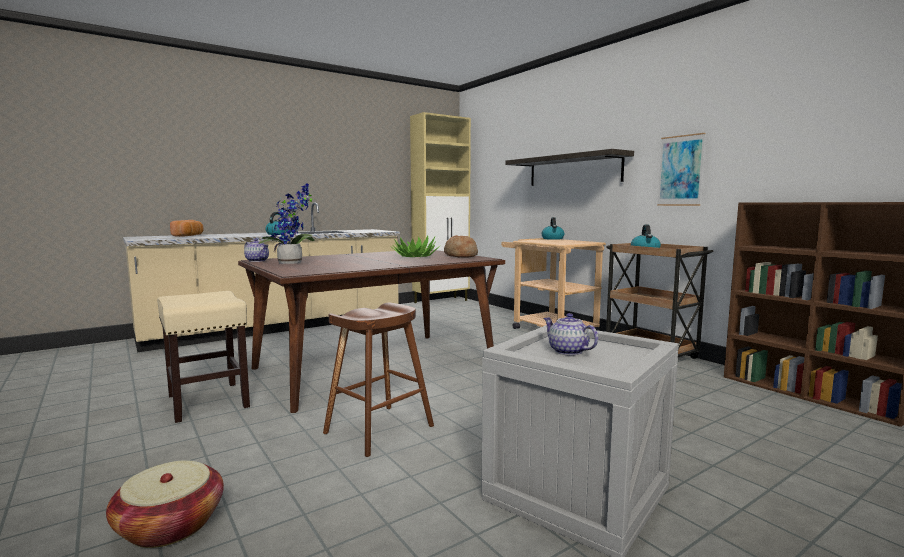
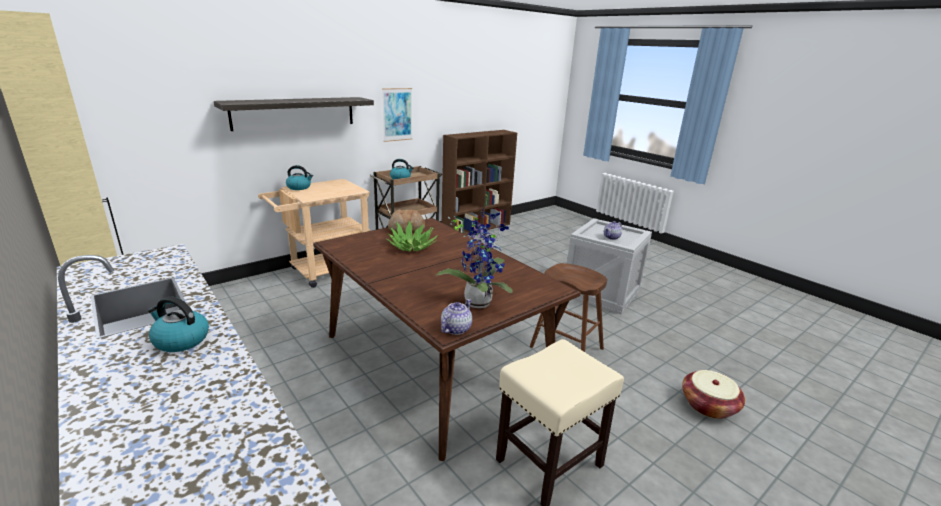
camera: 95 degrees left, 15 degrees up
(189, 236) = (160, 470): bread -> none

